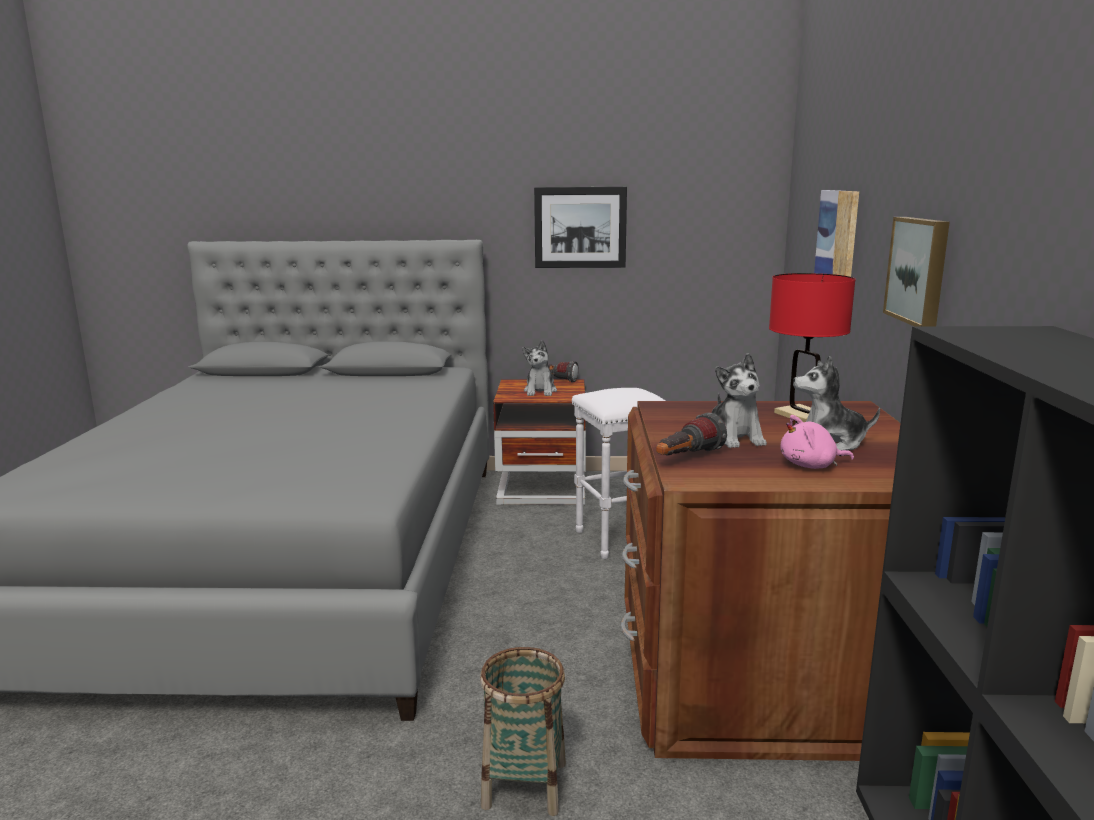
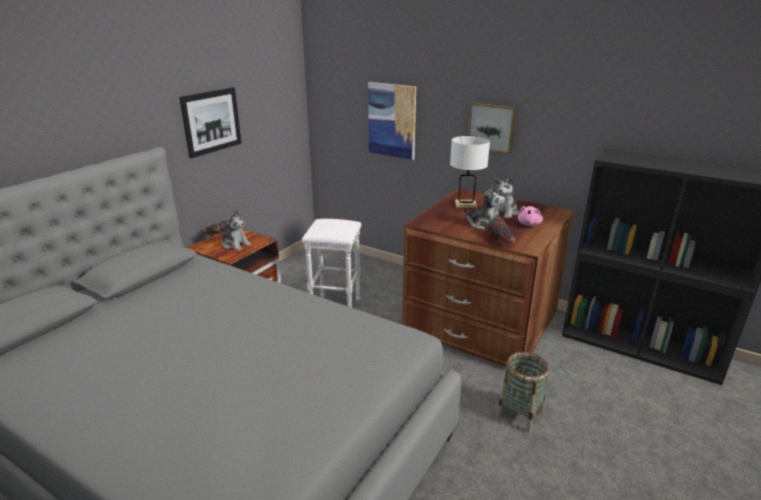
camera: 60 degrees left, 10 degrees up
(802, 415) = (465, 204): red table lamp -> white table lamp

